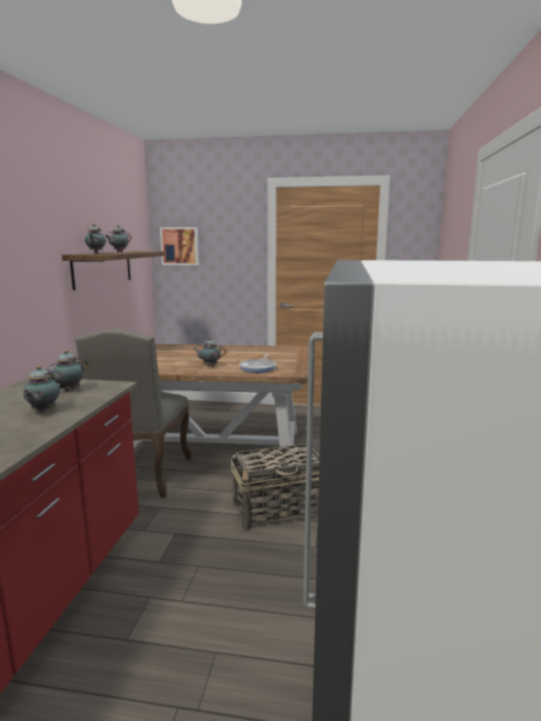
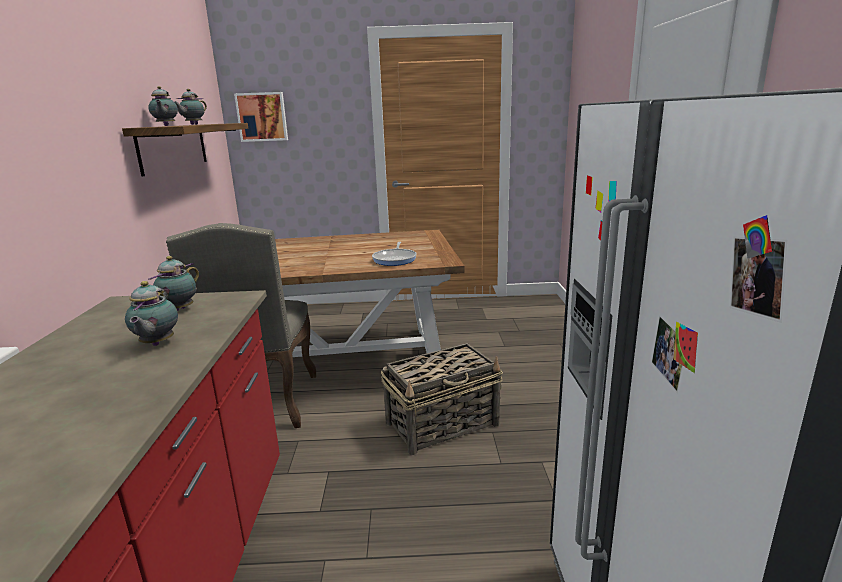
camera: 10 degrees left, 5 degrees up
(209, 366) = (333, 262): teapot -> none

